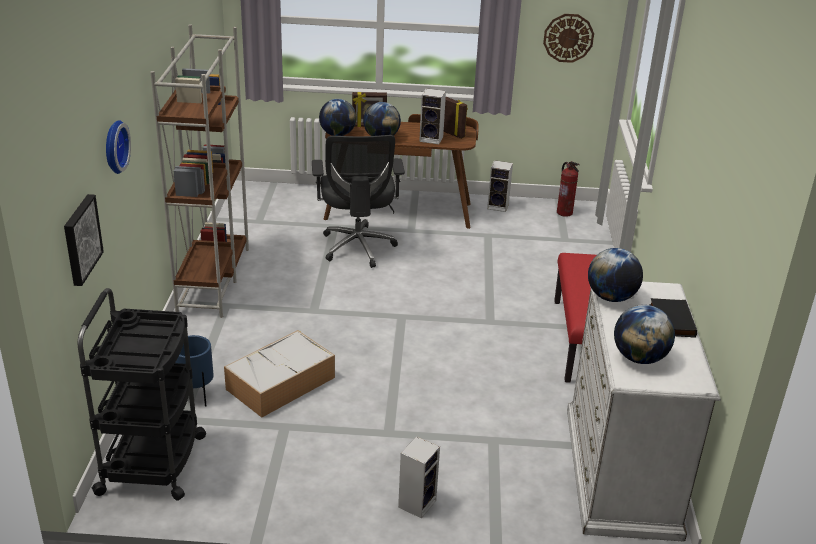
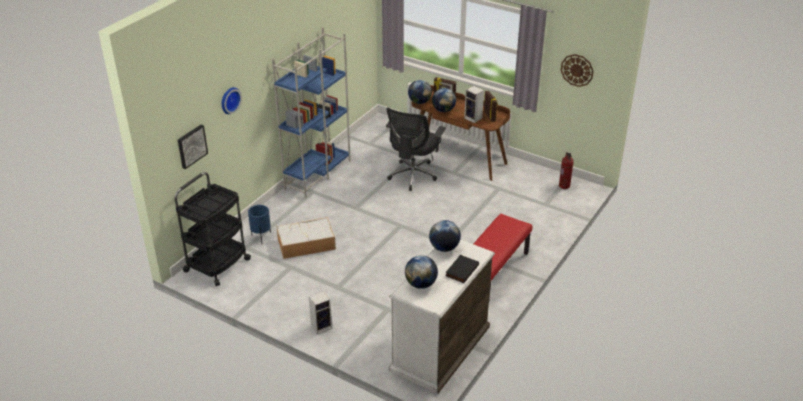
camera: 30 degrees right, 5 degrees up
(214, 279) = (318, 174): brown bookcase -> blue bookcase
(499, 206) = (524, 170): speaker -> none

